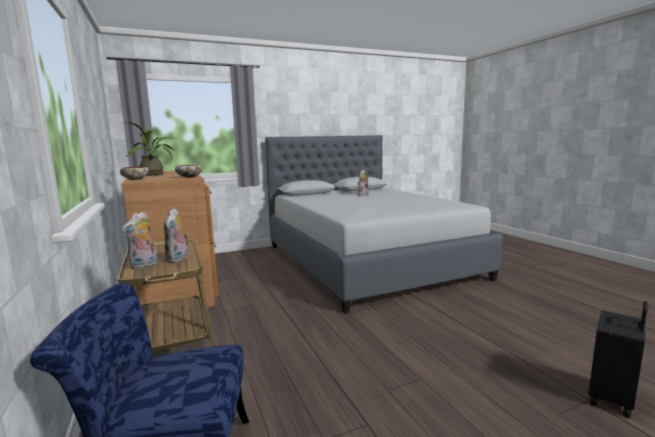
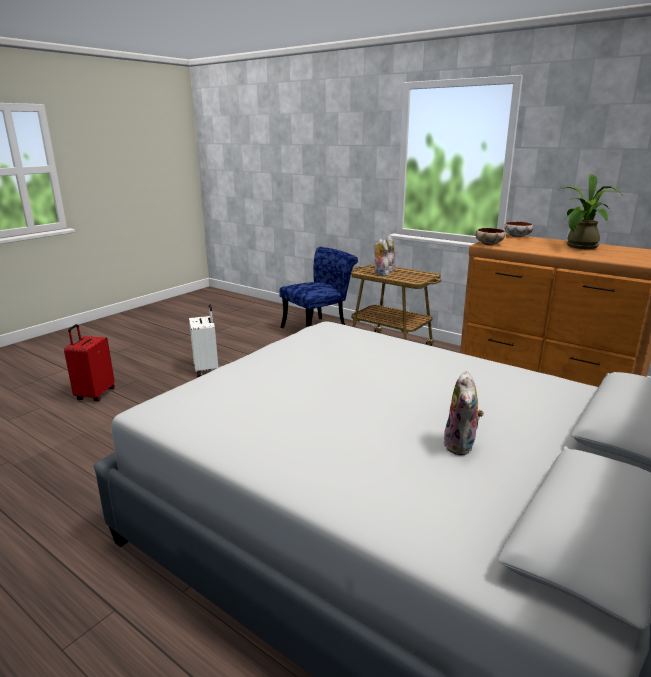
camera: 150 degrees right, 10 degrees up
(445, 402) = (207, 370): none -> white suitcase
(612, 399) = (95, 394): black suitcase -> red suitcase

